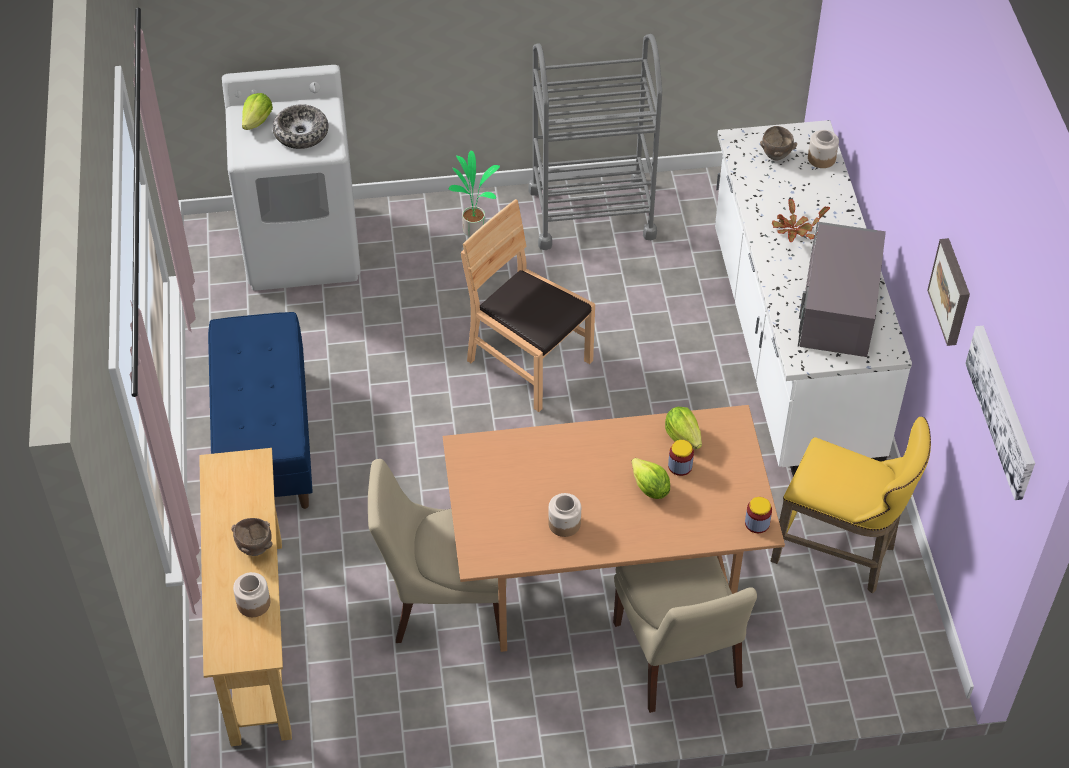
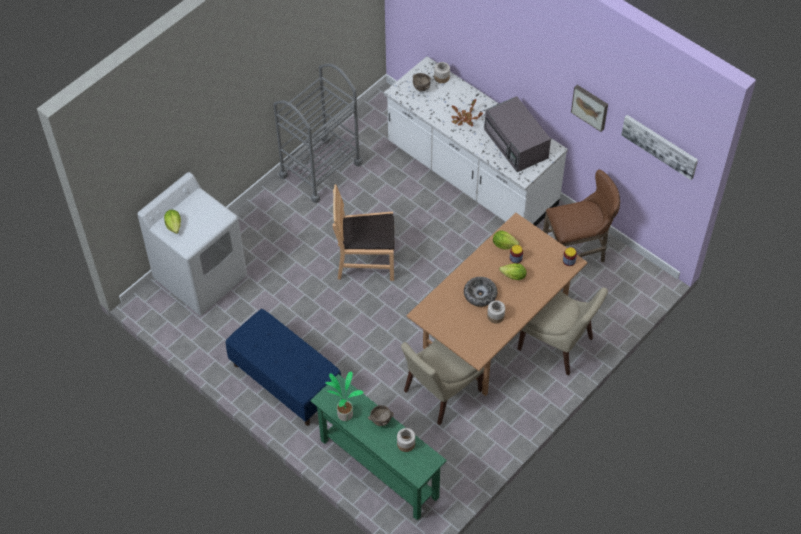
camera: 40 degrees left, 5 degrees up
(256, 639) = (378, 469): beige console table -> green console table
(301, 133) = (202, 217): bowl -> bowl (480, 294)
(474, 228) = (274, 213): potted plant -> potted plant (344, 413)
(840, 554) = (577, 254): yellow stool -> brown stool

